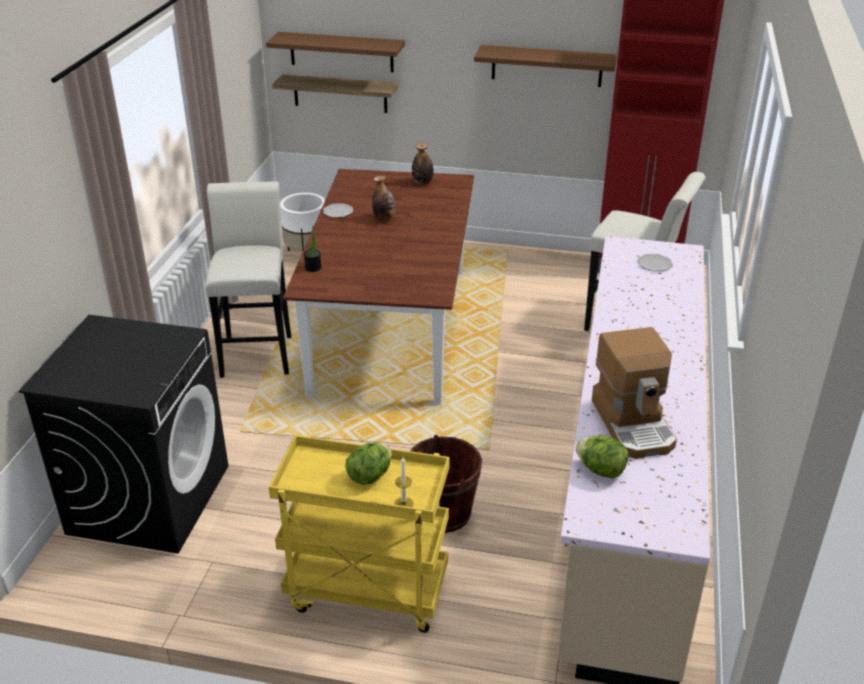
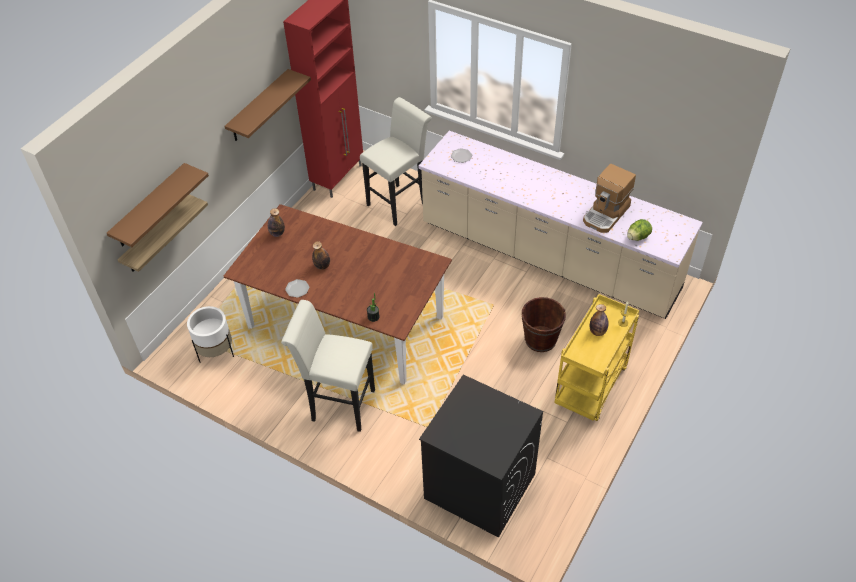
camera: 70 degrees left, 15 degrees up
(370, 476) = (597, 332): lettuce -> bottle
(634, 424) = (606, 214): coffee machine -> coffee machine turned 120 degrees clockwise

